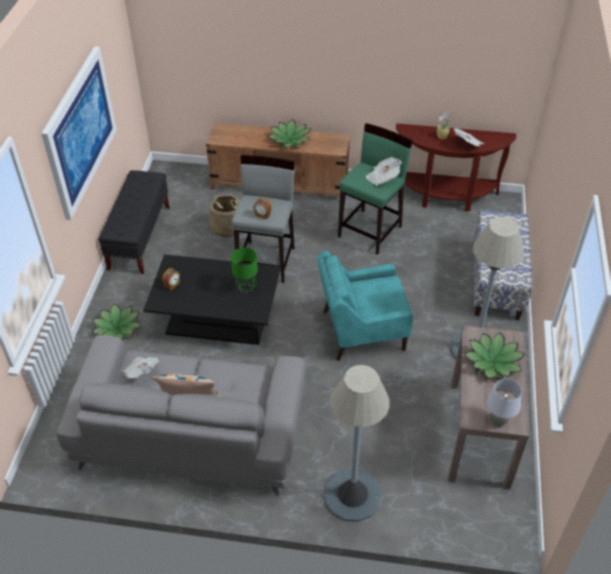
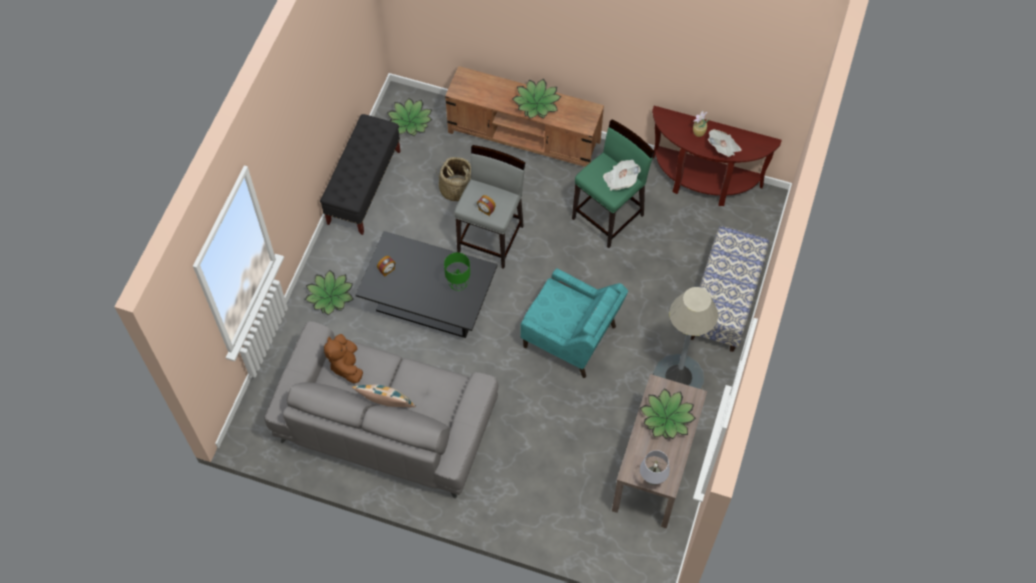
camera: 10 degrees right, 15 degrees up
(80, 131) = (311, 114): picture -> none
(142, 372) = (346, 365): newspaper -> brown plush toy
(175, 185) = (410, 121): none -> potted plant
(352, 495) = (522, 509): grey floor lamp -> none
(362, 330) = (570, 337): turquoise armchair -> turquoise armchair turned 150 degrees counterclockwise

